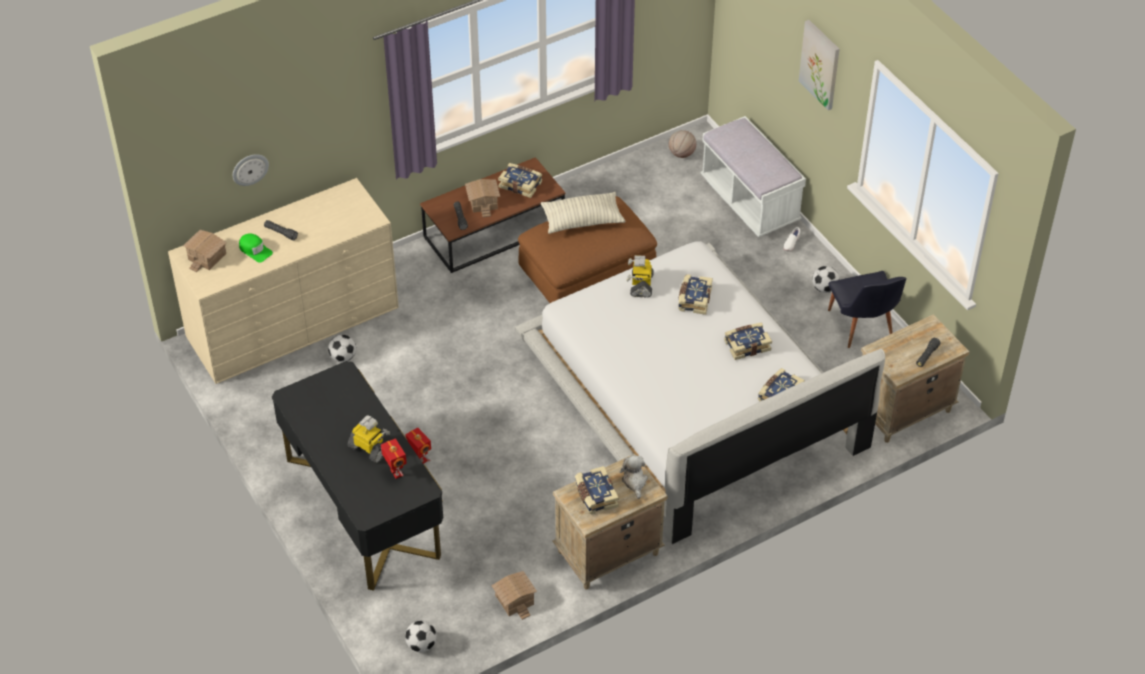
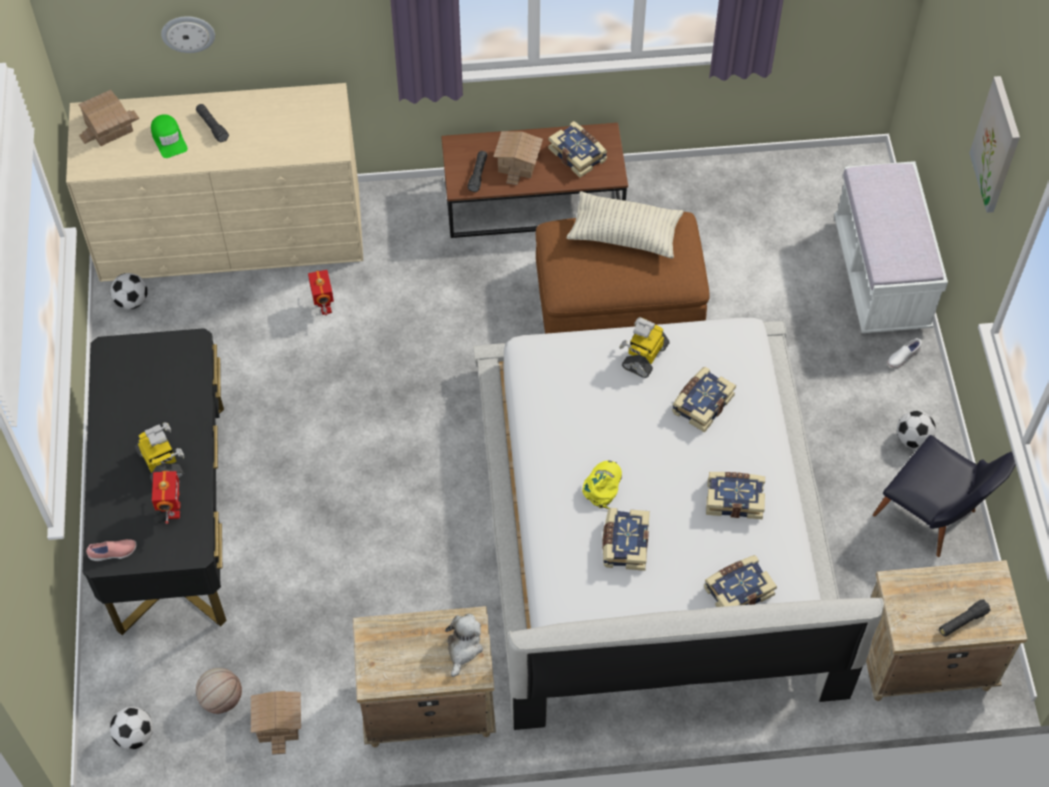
camera: 25 degrees right, 10 degrees up
(343, 357) = (262, 303): football -> football (132, 301)
(371, 511) = (113, 553): none -> pink shoe
(420, 459) = (274, 478): toy robot -> toy robot (324, 308)
(595, 496) = (402, 647): book -> book (624, 544)
(659, 367) = (602, 485): none -> yellow cap
(681, 154) = (827, 177): basketball -> basketball (221, 699)
(862, 329) = (932, 519): black chair -> black chair turned 60 degrees counterclockwise

